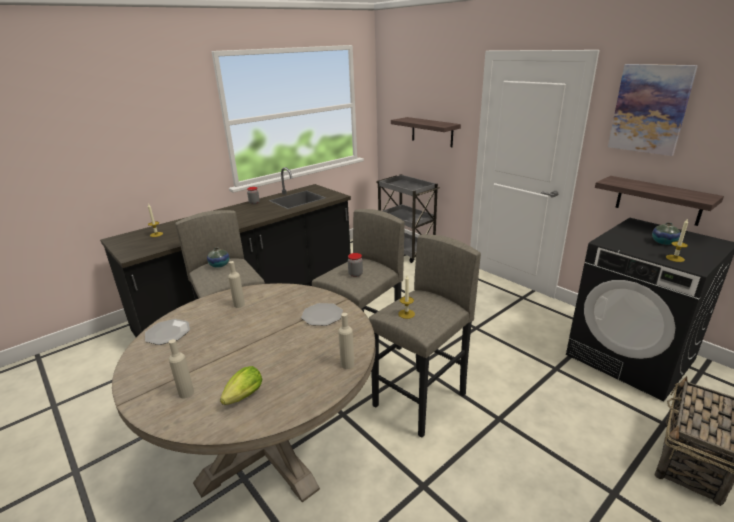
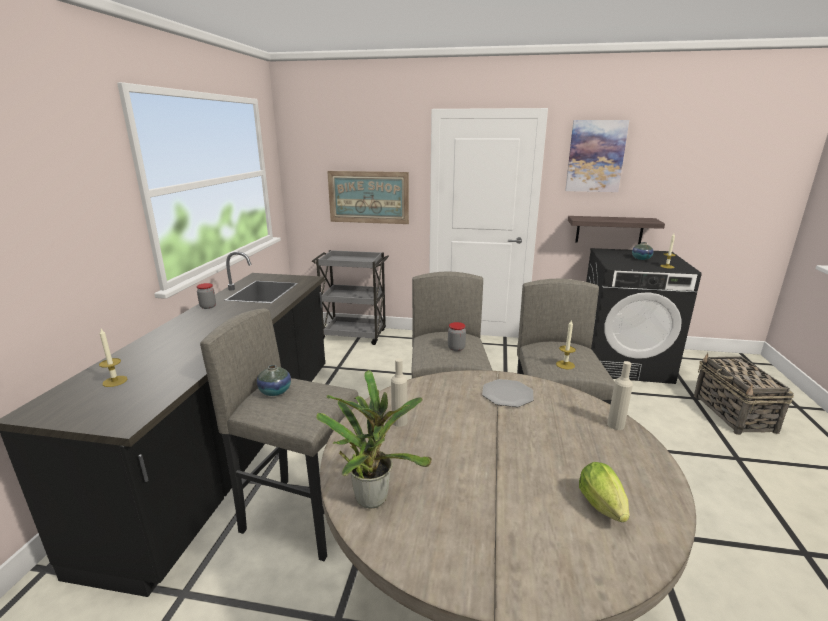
camera: 40 degrees left, 5 degrees down
(168, 333) = (372, 495): plate -> potted plant
(186, 393) = (542, 544): beige bottle -> none
(432, 132) = (368, 197): shelf -> picture

